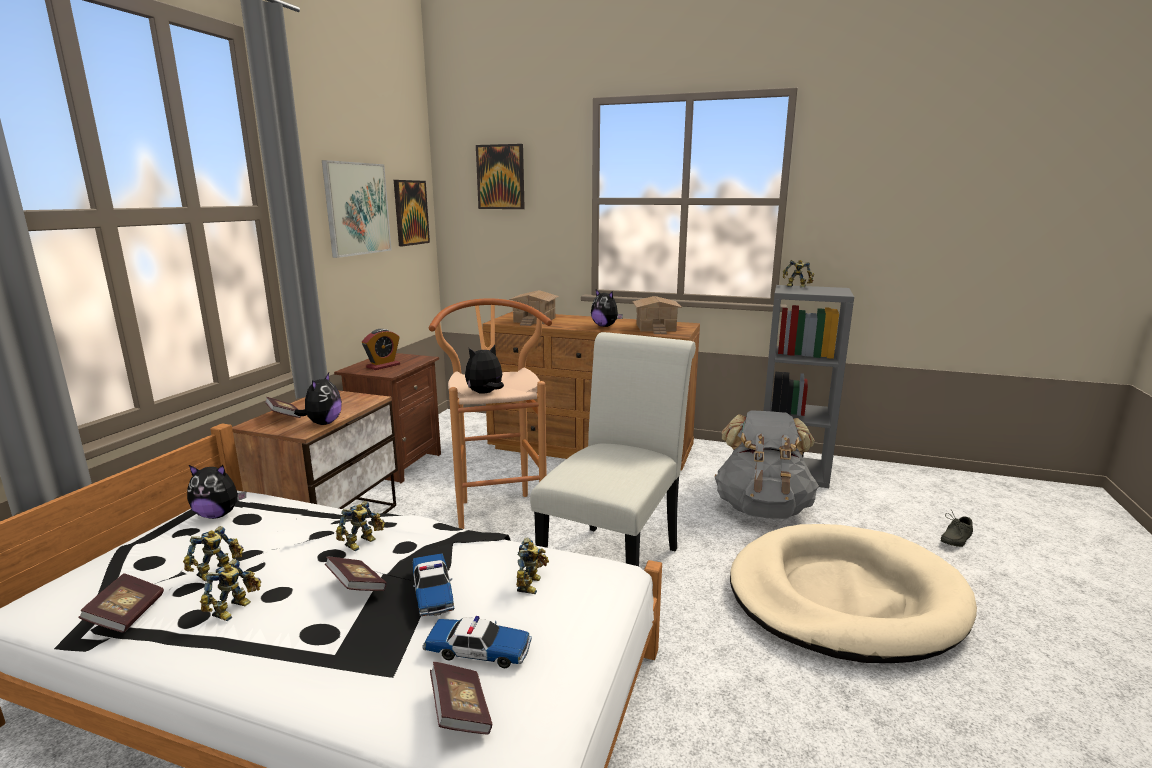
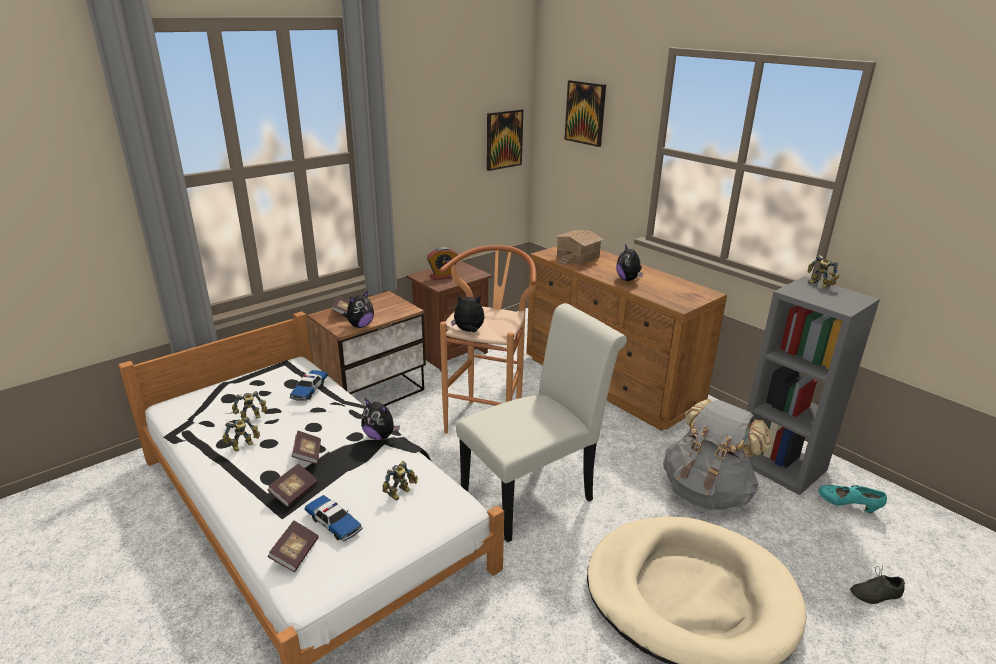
camera: 30 degrees right, 10 degrees up
(127, 615) = (199, 429): book -> book (294, 492)
(218, 515) = (280, 375): plush toy -> plush toy (380, 436)
(357, 209) = (445, 143): picture -> none
(362, 543) = (334, 425): toy robot -> none
(433, 592) = (342, 475): toy car -> toy car (309, 389)
(656, 327) = (673, 292): toy house -> none
(867, 484) = (848, 505): none -> turquoise shoe

